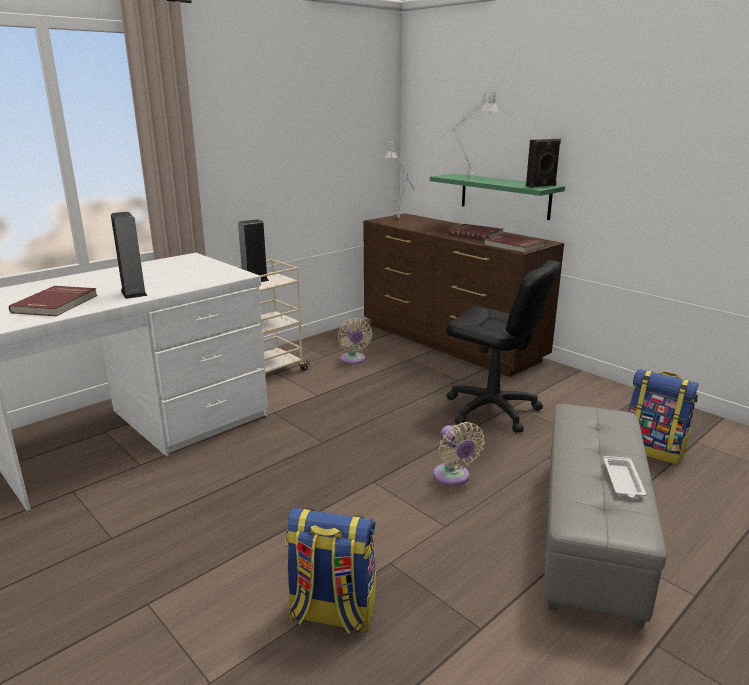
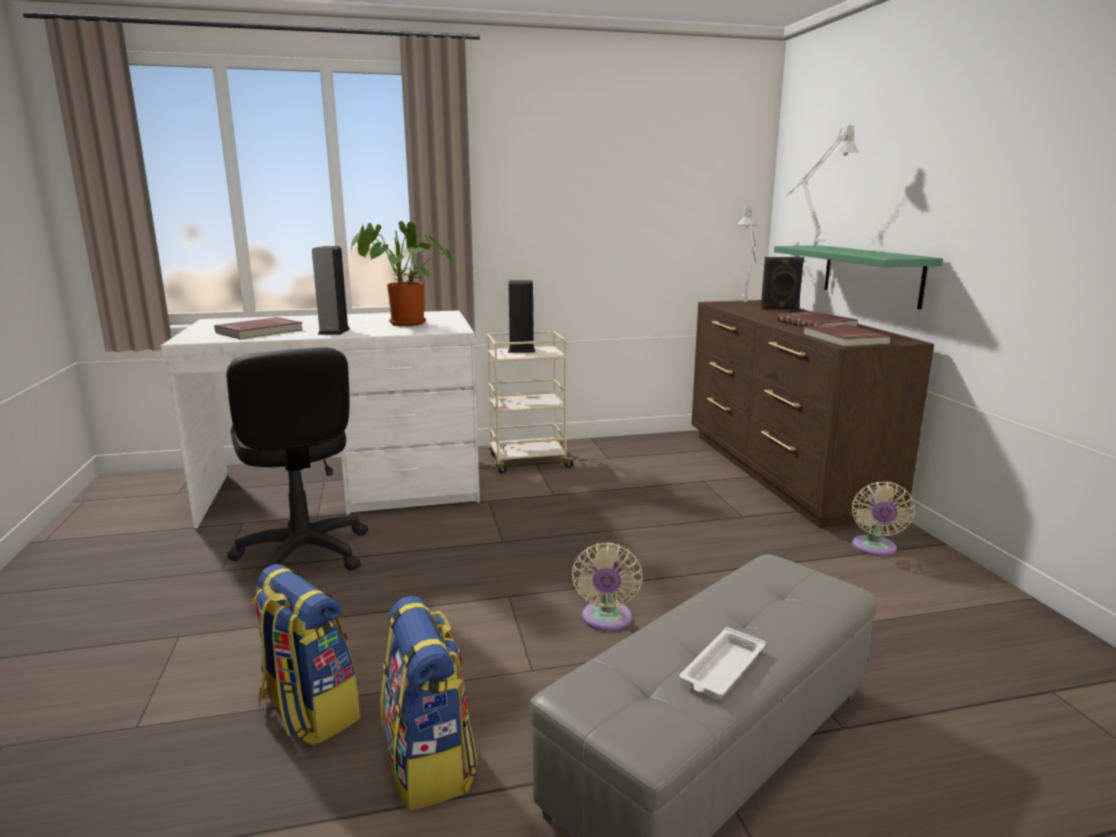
camera: 30 degrees right, 5 degrees down
(179, 275) = (403, 324): none -> potted plant
(353, 360) = (635, 468): beige fan -> beige fan (874, 549)
(492, 410) = (748, 560): black office chair -> black office chair (303, 554)
(541, 186) = (902, 256): black speaker -> black speaker (779, 308)
(654, 449) = (956, 678): backpack -> backpack (430, 763)

